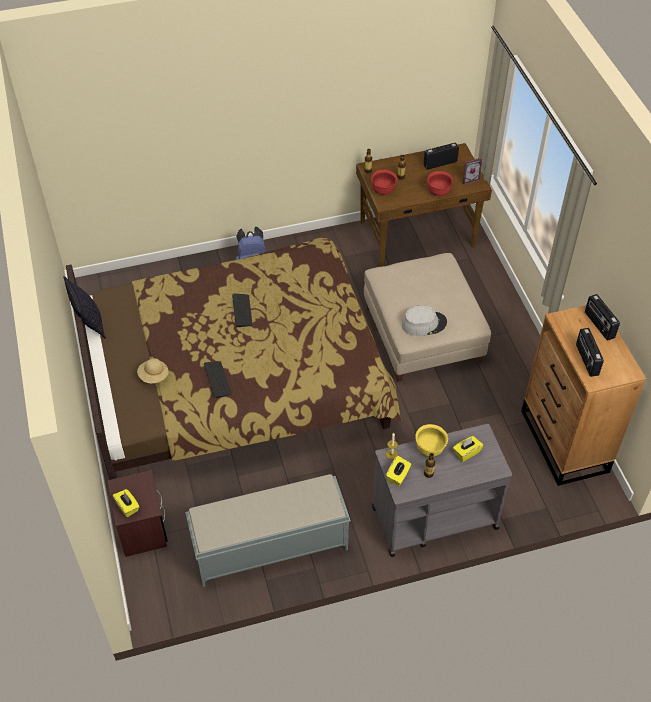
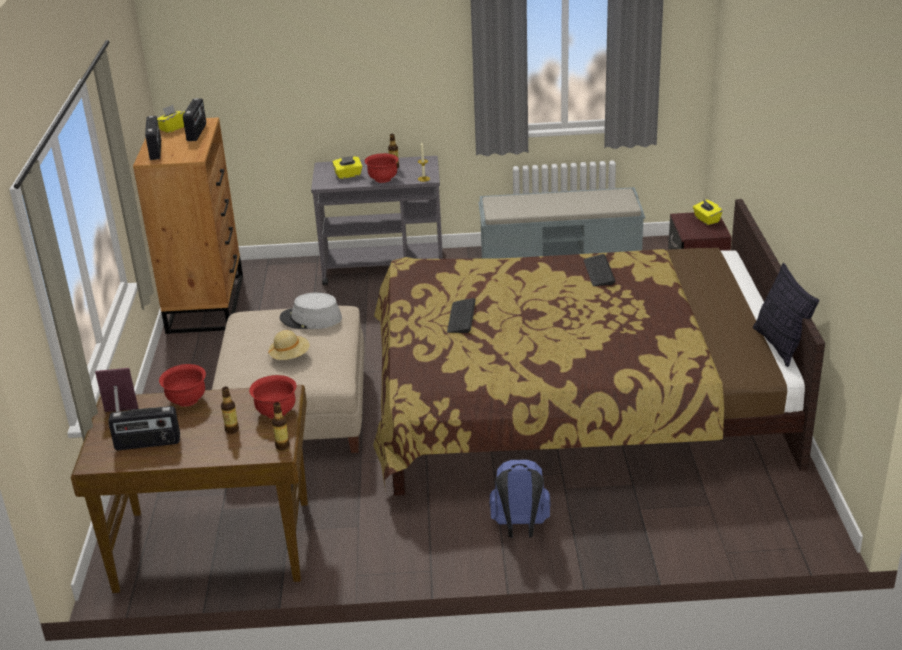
camera: 165 degrees left, 20 degrees down
(153, 376) = (681, 281): beige hat -> beige hat (290, 356)
(242, 311) = (555, 328): keyboard -> keyboard (461, 317)
(398, 476) = (425, 168): yellow tissue box -> yellow tissue box (173, 128)
(430, 449) = (383, 179): yellow bowl -> red bowl

